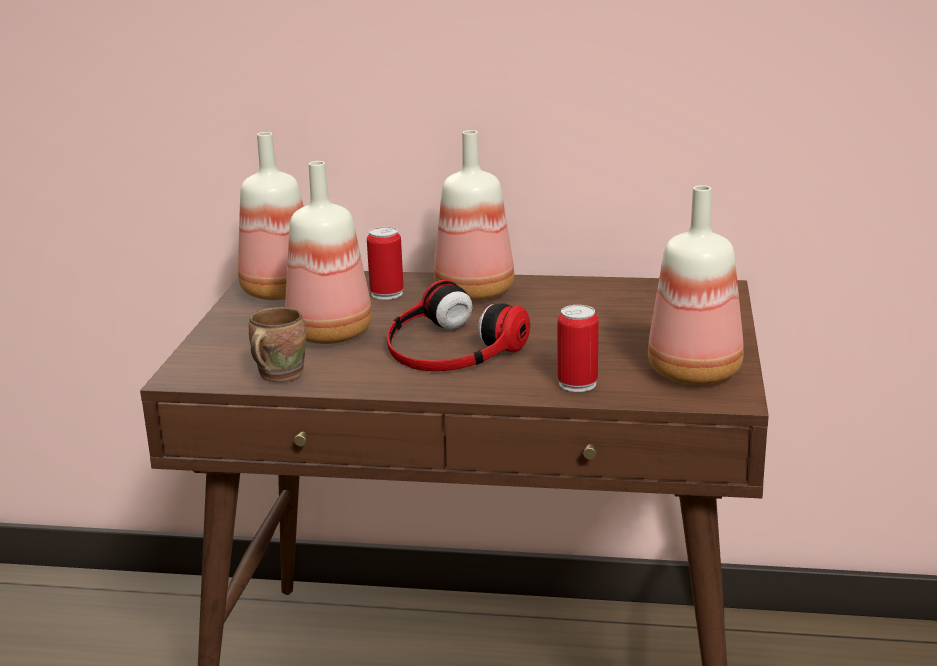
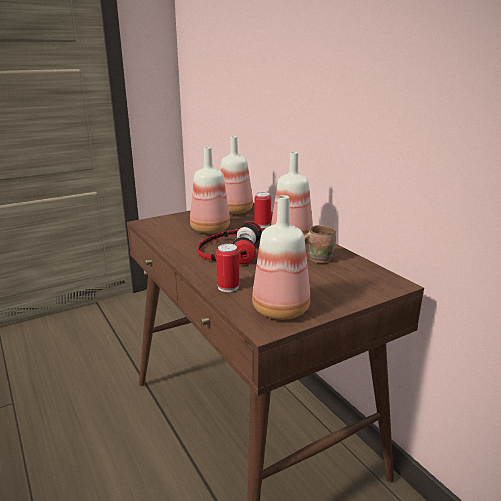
camera: 50 degrees right, 0 degrees up
(277, 375) = (162, 234): brown mug -> brown mug (318, 258)

